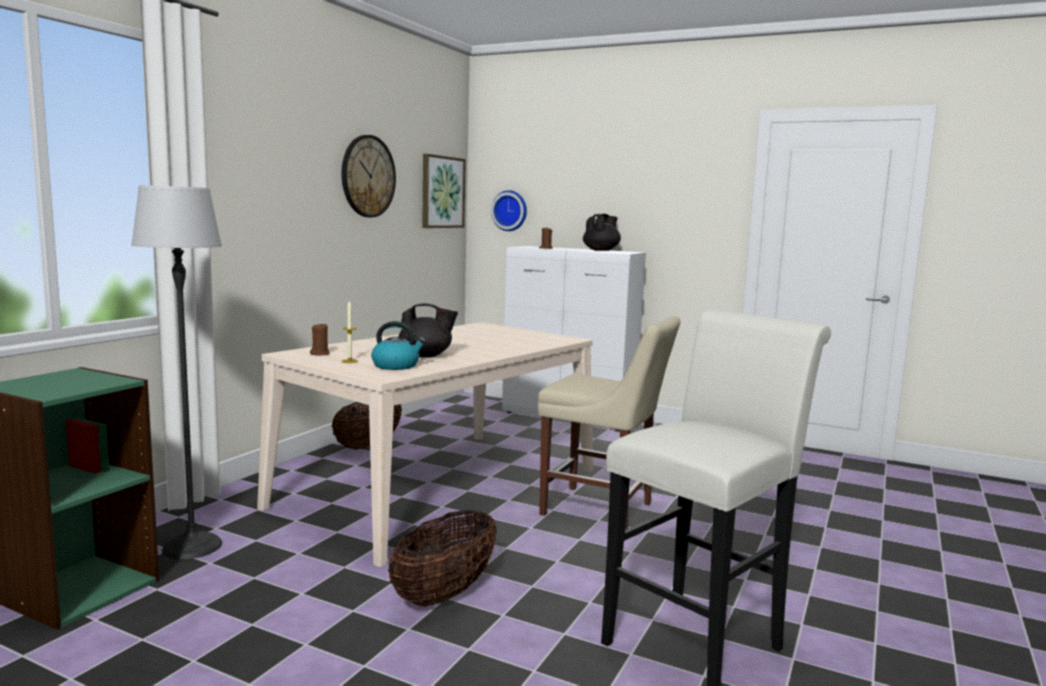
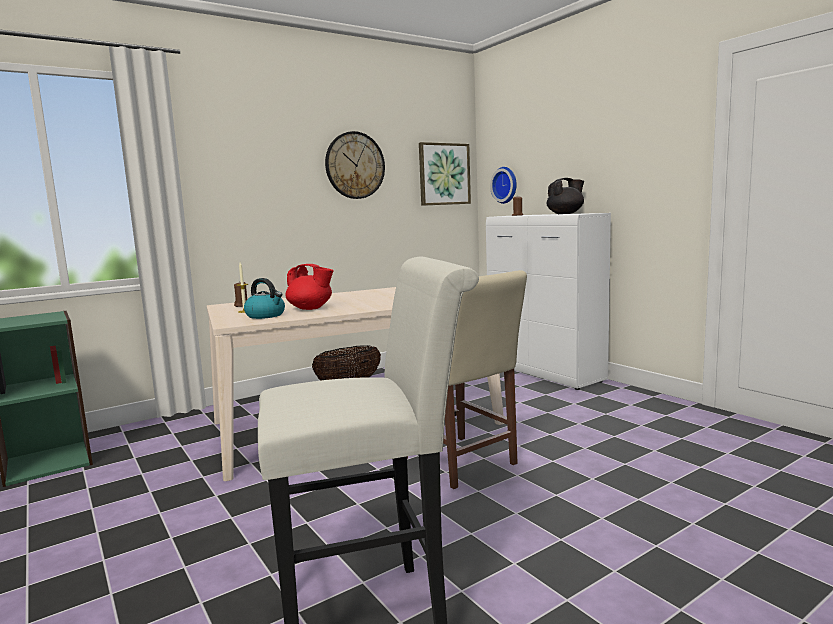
camera: 30 degrees right, 0 degrees up
(192, 546) = (142, 444): floor lamp -> none
(426, 356) = (311, 308): black teapot -> red teapot
(445, 593) = (235, 513): basket -> none

